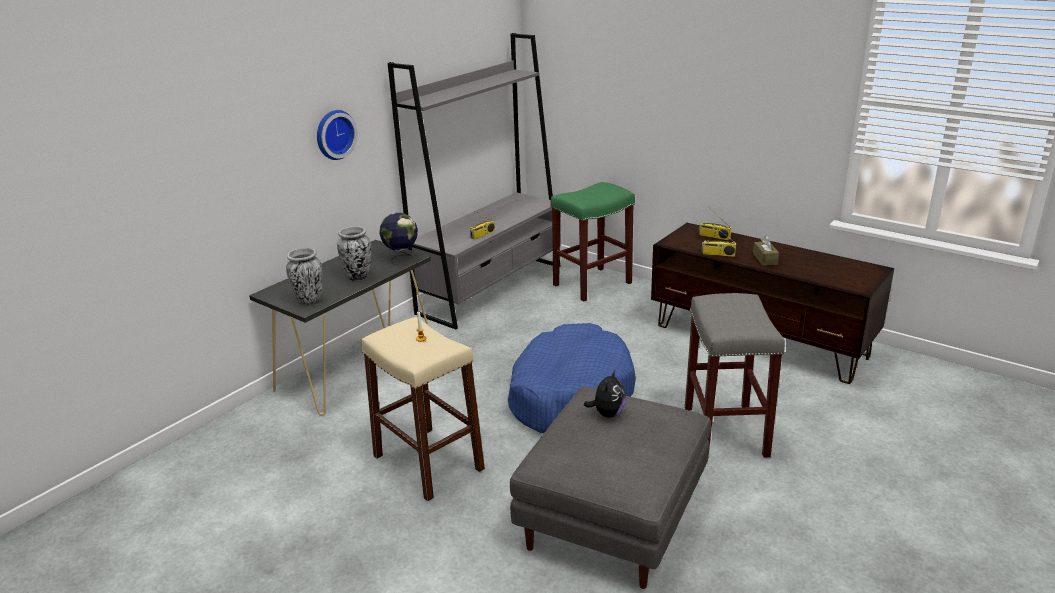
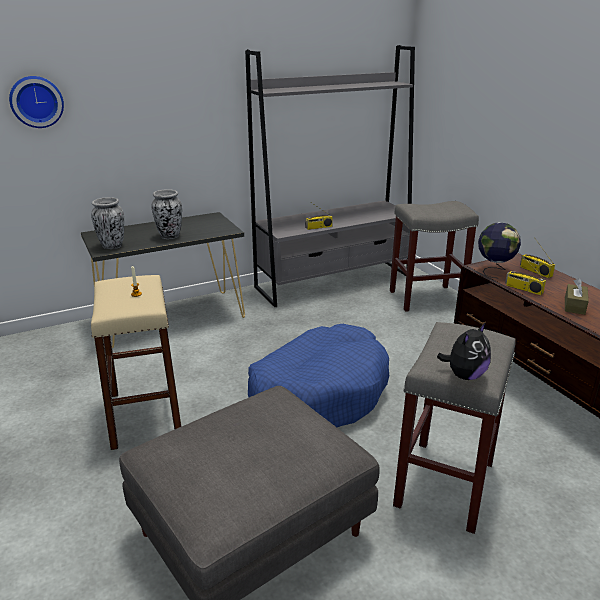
camera: 25 degrees right, 0 degrees up
(334, 134) = (182, 107): wall clock -> wall clock (36, 101)
(401, 258) = (219, 229): globe -> globe (494, 271)
(592, 283) = (427, 298): green stool -> grey stool
(607, 414) = (265, 421): plush toy -> plush toy (464, 375)

